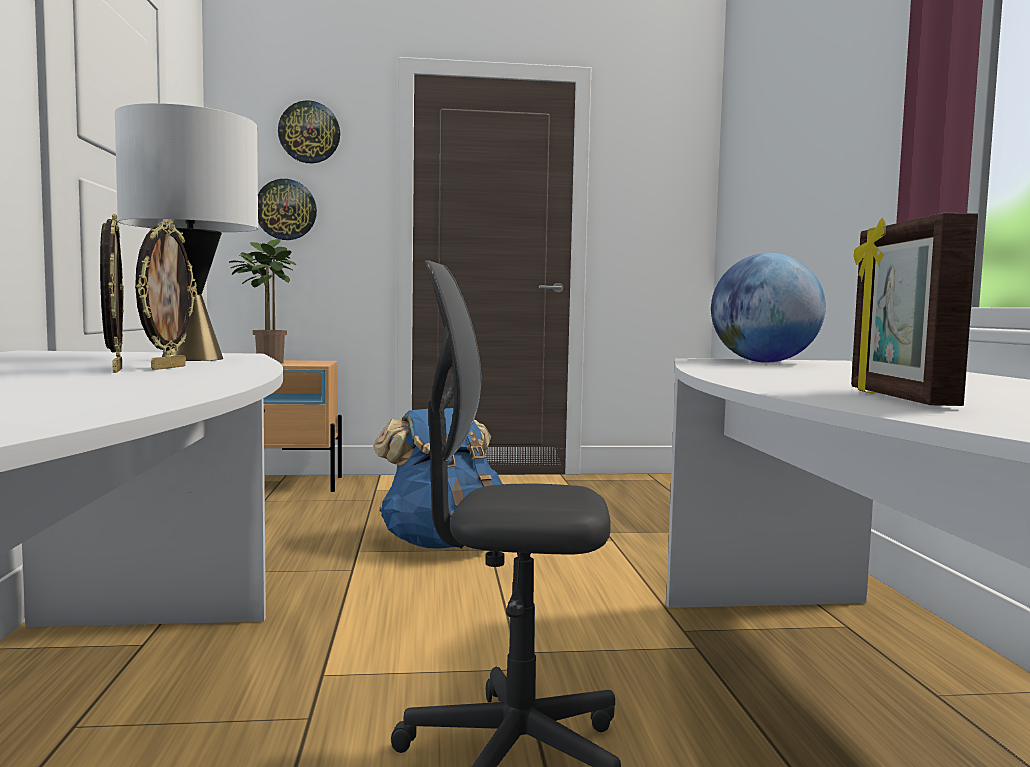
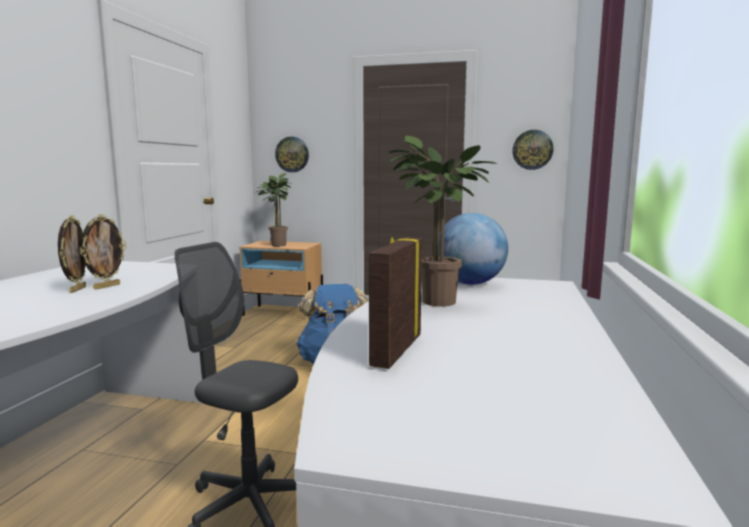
camera: 20 degrees right, 5 degrees up
(192, 358) = (144, 273): white table lamp -> none
(309, 132) = (304, 108): wall clock -> wall clock (532, 150)
(780, 372) = (432, 302): none -> potted plant

